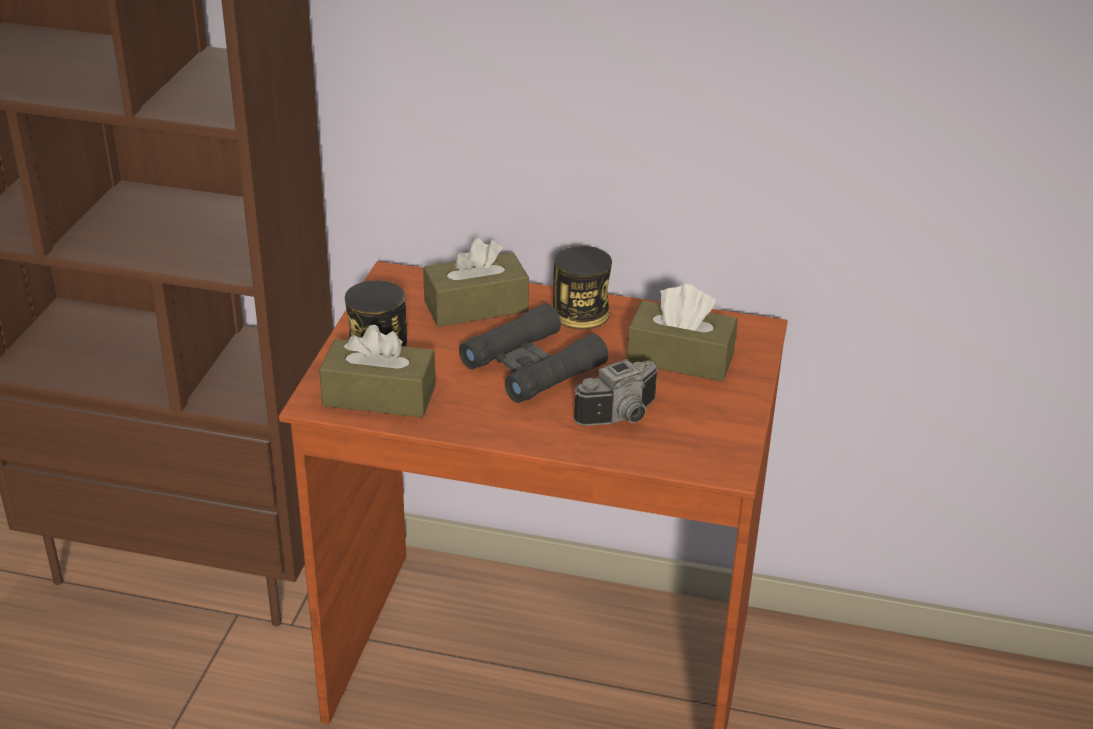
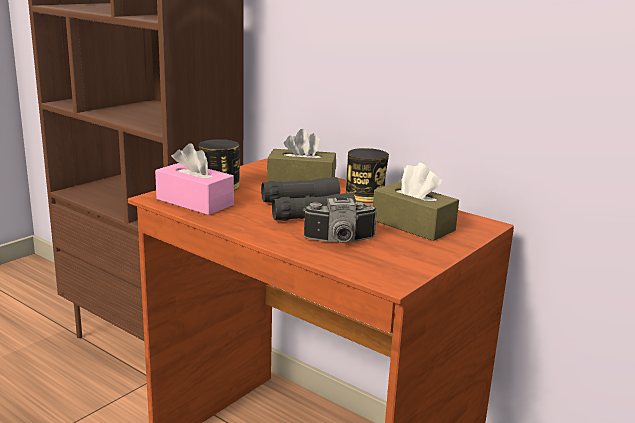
camera: 25 degrees right, 15 degrees down
(379, 396) = (195, 202): brown tissue box -> pink tissue box

